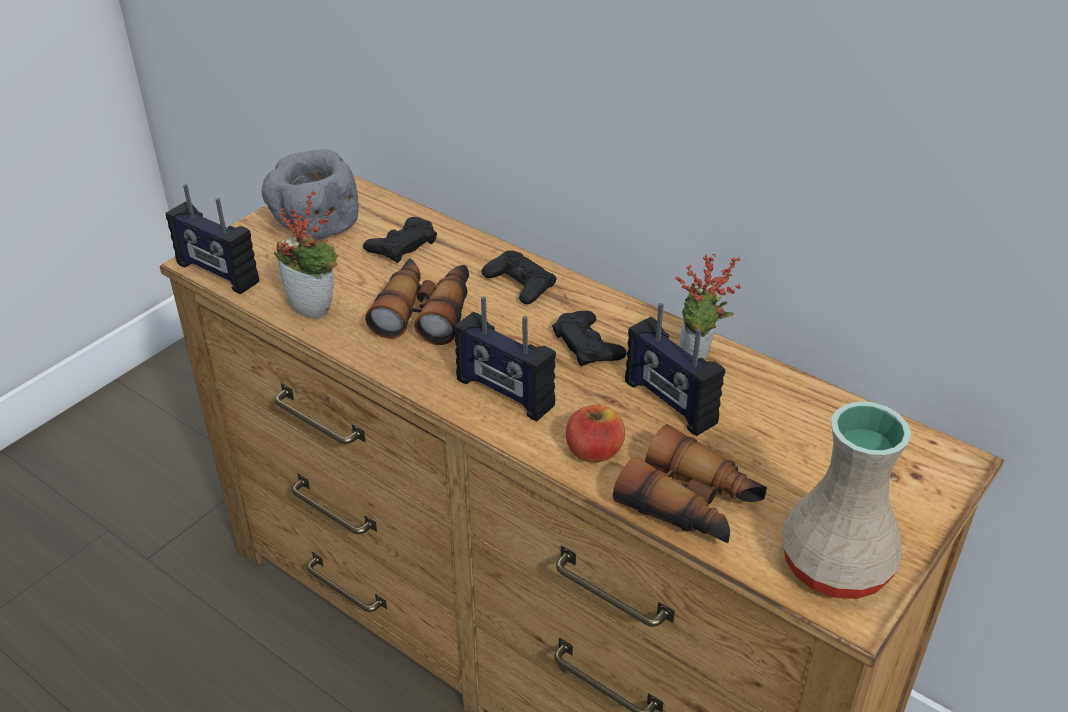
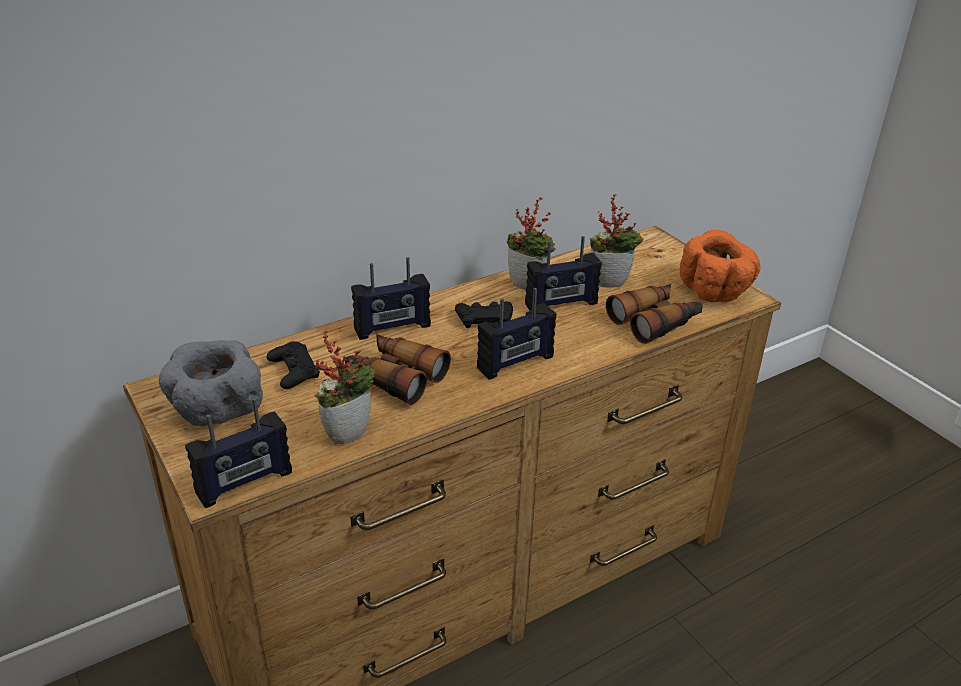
camera: 70 degrees left, 5 degrees down
(519, 283) = (392, 328): black game controller -> radio
(594, 451) = (593, 342): apple -> none
(769, 438) = (610, 281): none -> potted plant
(836, 563) = (715, 291): beige vase -> orange bowl

